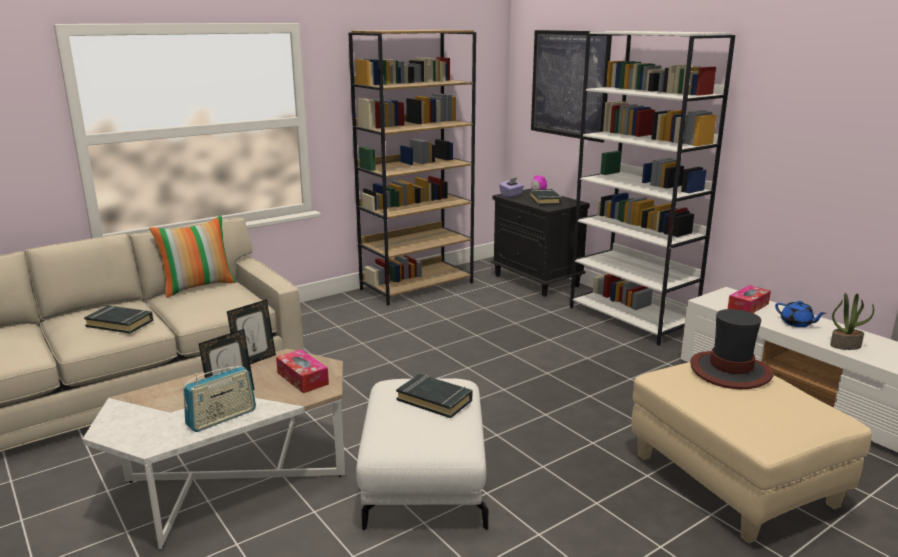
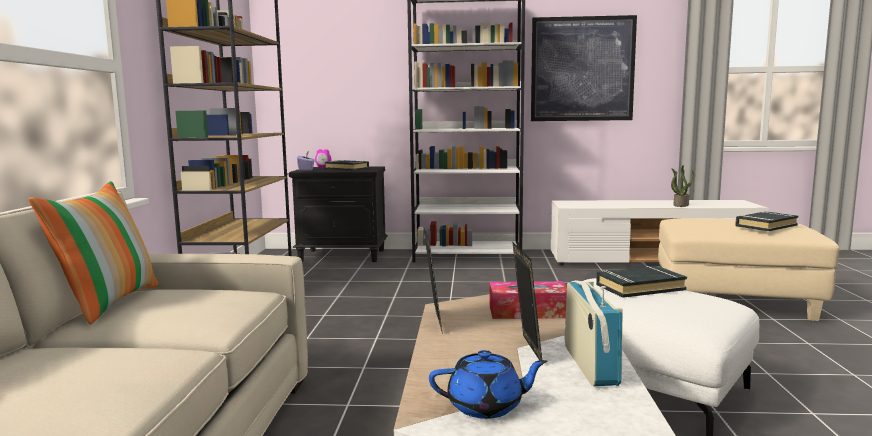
camera: 50 degrees left, 10 degrees down
(120, 323) = (109, 366): black book -> black book (765, 226)
(569, 84) = (342, 56): picture -> picture (582, 69)
(730, 371) = (703, 219): hat -> none
(748, 306) = (592, 203): tissue box -> none
(797, 323) = (635, 204): blue teapot -> blue teapot (486, 406)

